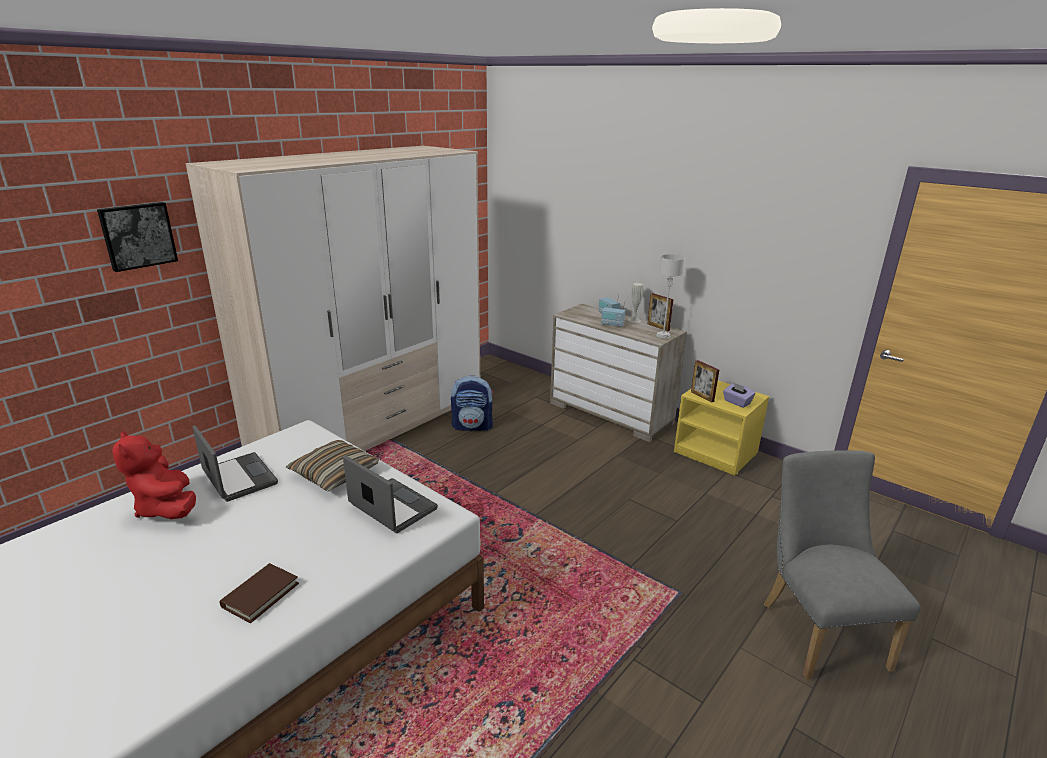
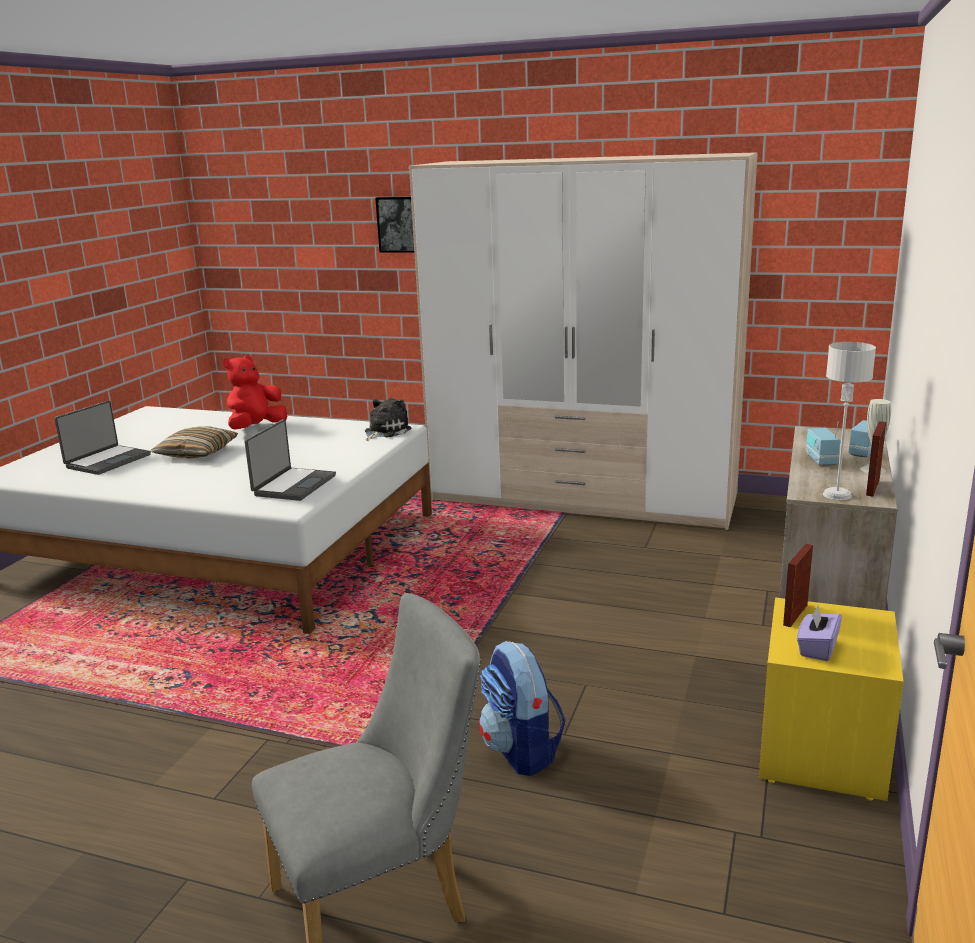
camera: 70 degrees right, 5 degrees down
(238, 478) = (307, 432): laptop -> laptop (107, 461)
(260, 595) = (162, 478): brown book -> none
(301, 439) = (385, 431): none -> plush toy
(334, 473) = (335, 455): pillow -> pillow (197, 452)
(473, 426) = (648, 544): backpack -> backpack (521, 751)

